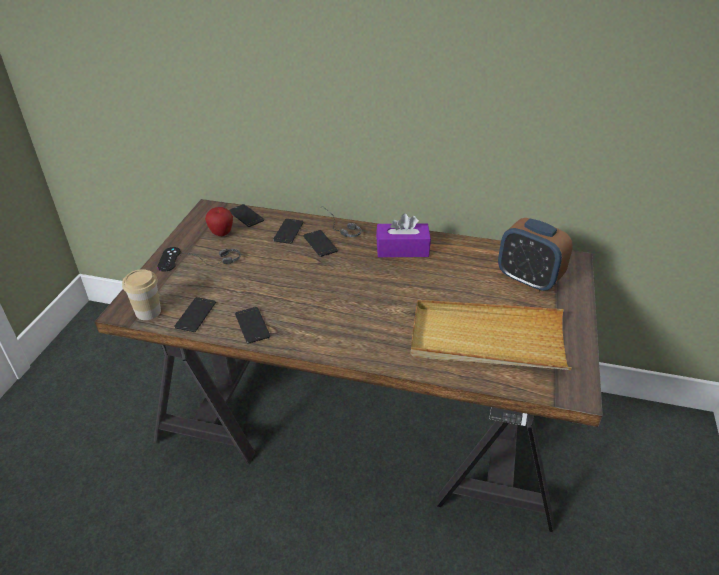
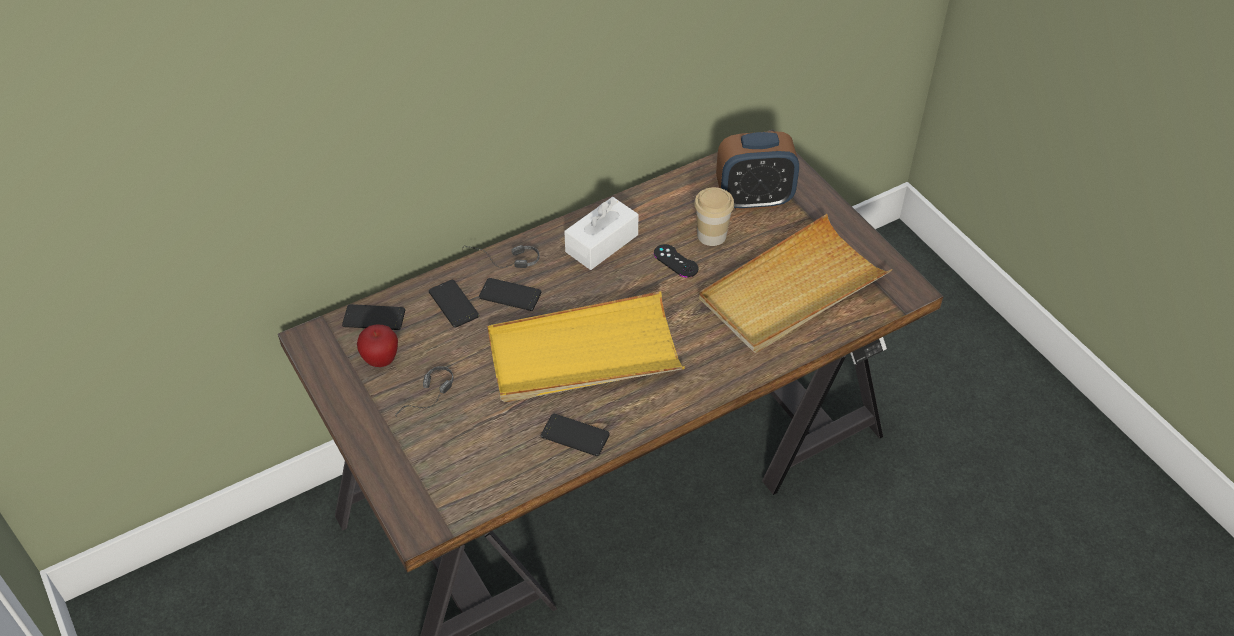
camera: 45 degrees left, 10 degrees up
(148, 312) = (447, 506): cup -> cup (711, 235)
(169, 259) = (370, 434): black game controller -> black game controller (675, 261)
(195, 315) = (502, 469): phone -> none
(315, 291) = (583, 354): none -> yellow tray
(402, 249) = (601, 243): purple tissue box -> white tissue box

